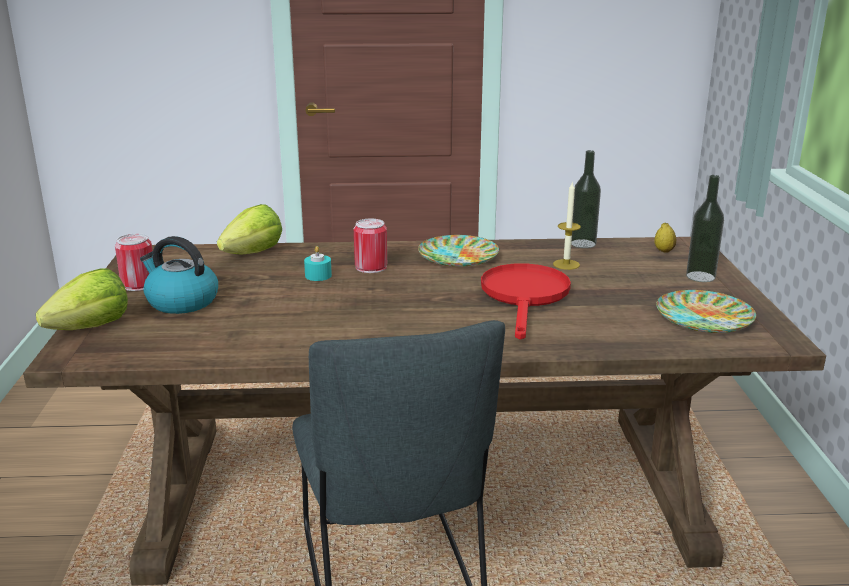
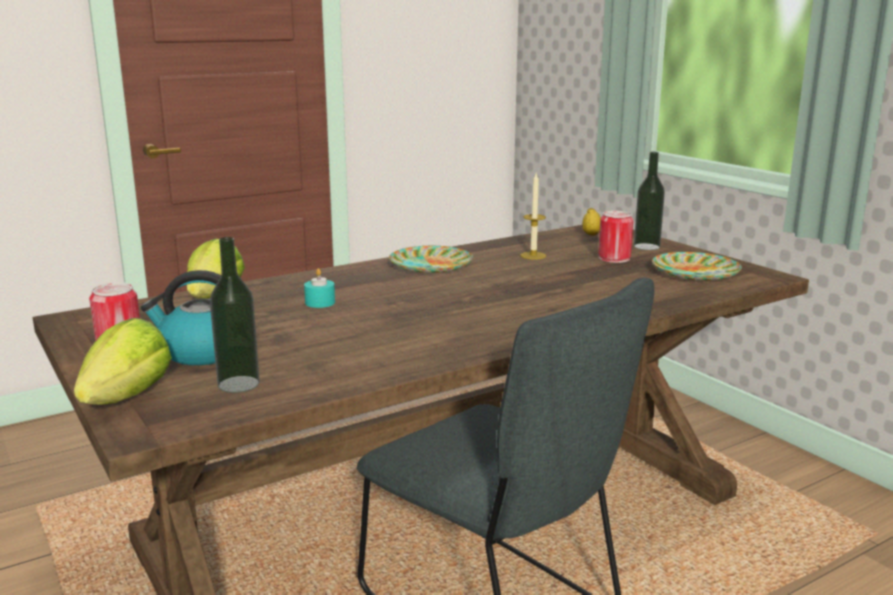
camera: 30 degrees left, 5 degrees down
(371, 267) = (362, 286): can -> can (614, 258)
(525, 297) = (540, 283): red frying pan -> none
(583, 244) = (521, 239): bottle -> bottle (238, 384)

